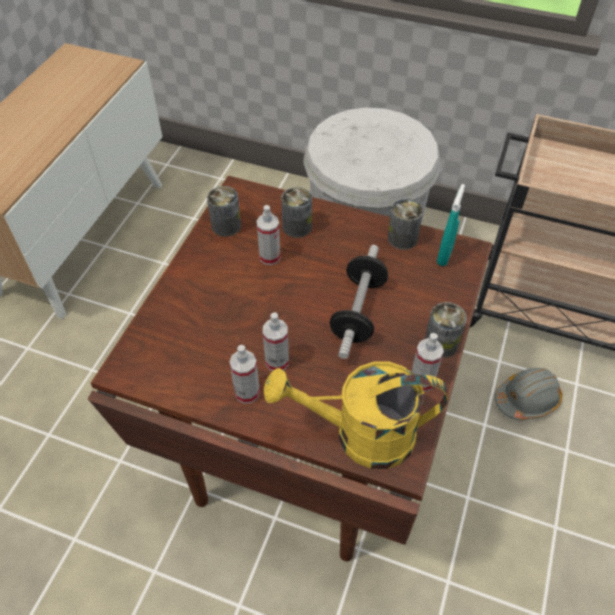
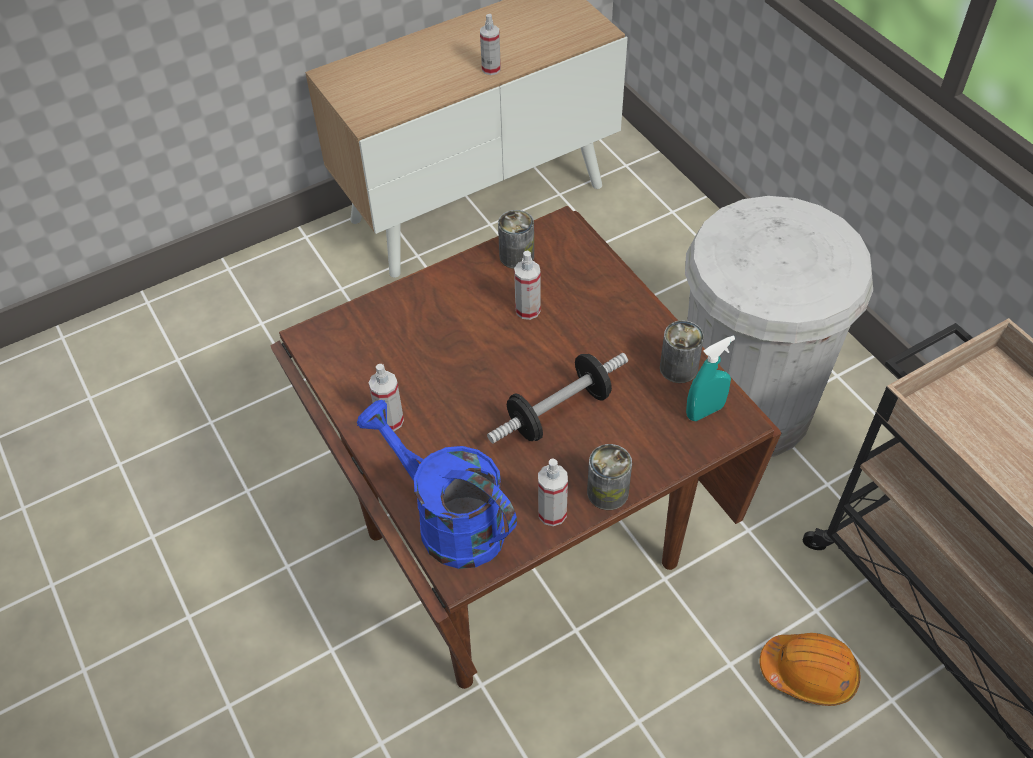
camera: 40 degrees right, 0 degrees up
(277, 362) = (440, 410): spray bottle -> spray bottle (491, 69)
(297, 227) = (583, 295): can -> none
(360, 435) = (448, 521): yellow watering can -> blue watering can
(527, 399) = (809, 673): grey hard hat -> orange hard hat

